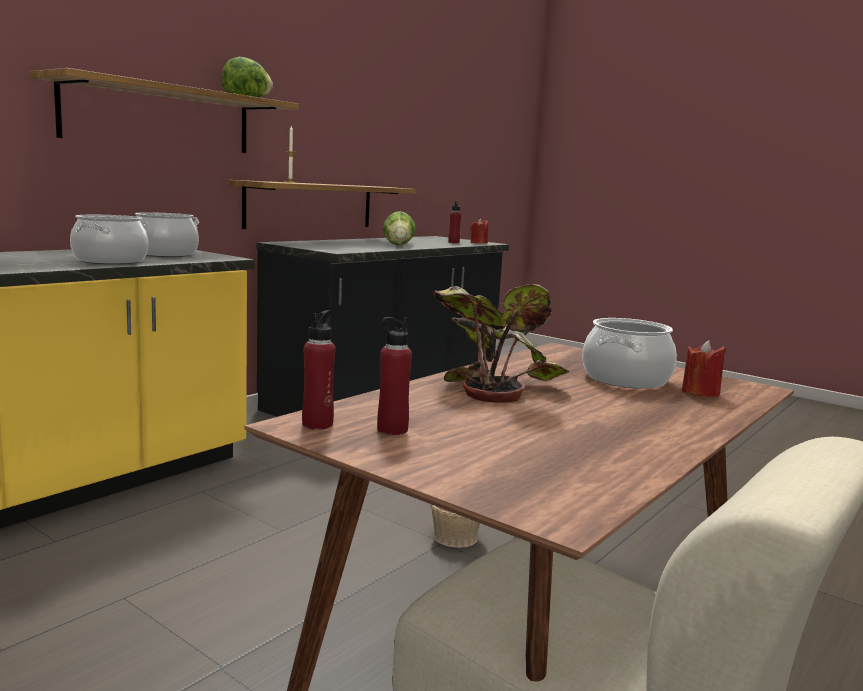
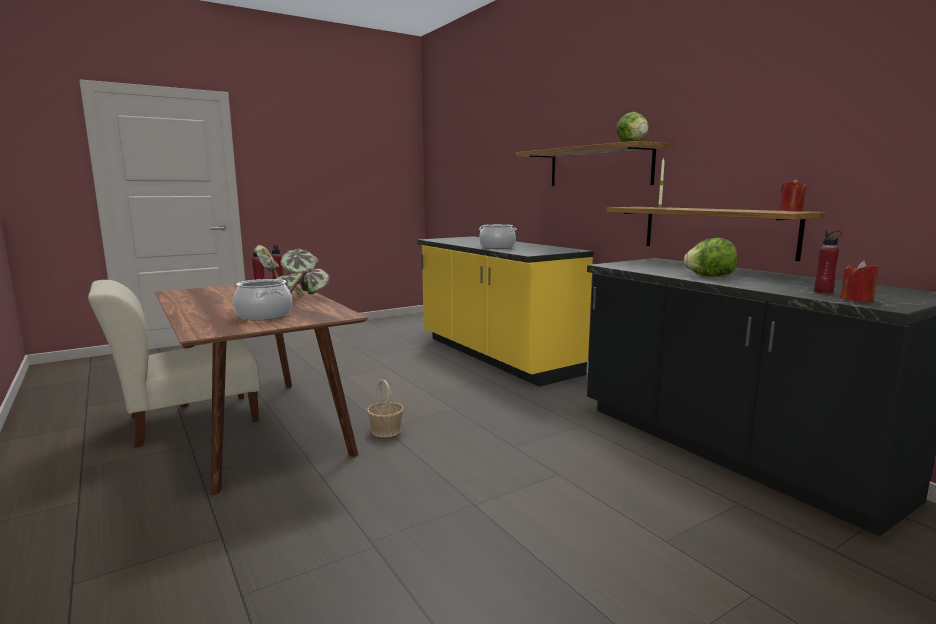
camera: 110 degrees right, 0 degrees up
(165, 254) = (537, 250): cooking pot -> none
(700, 393) = (218, 322): red candle -> red candle (790, 211)

